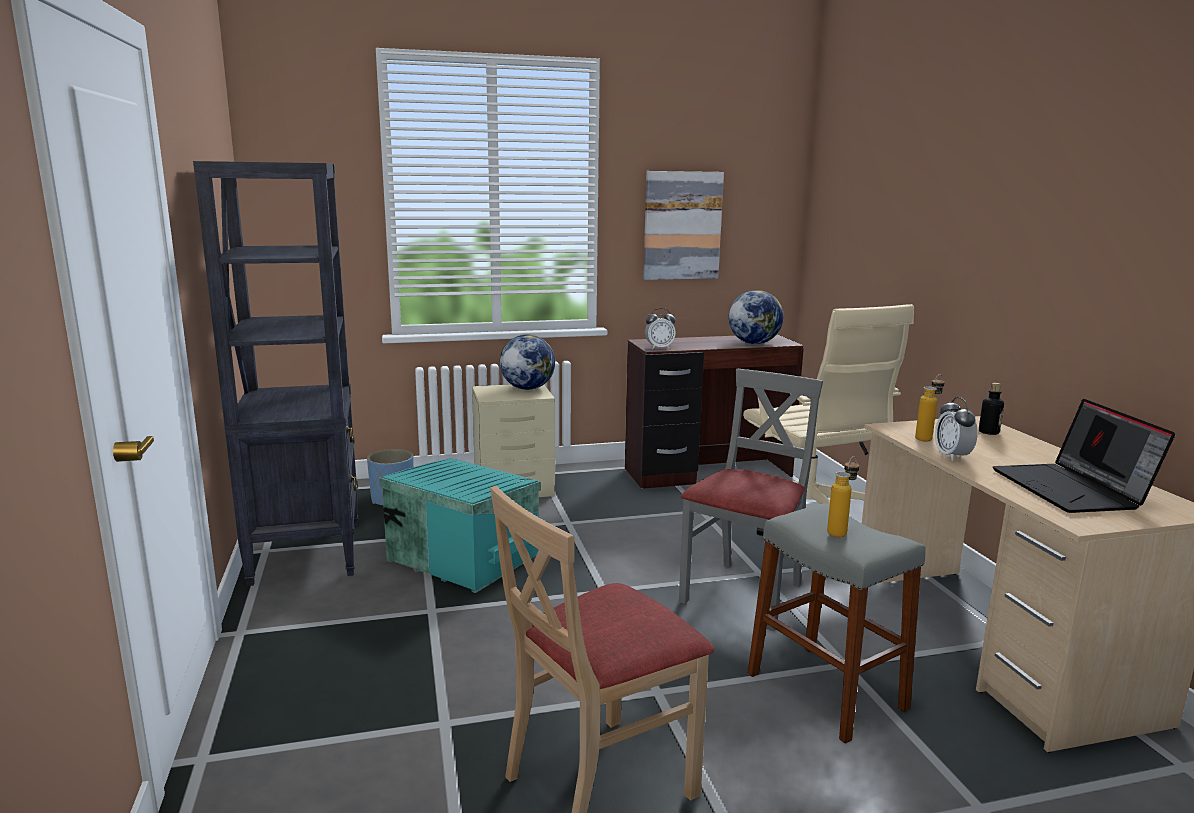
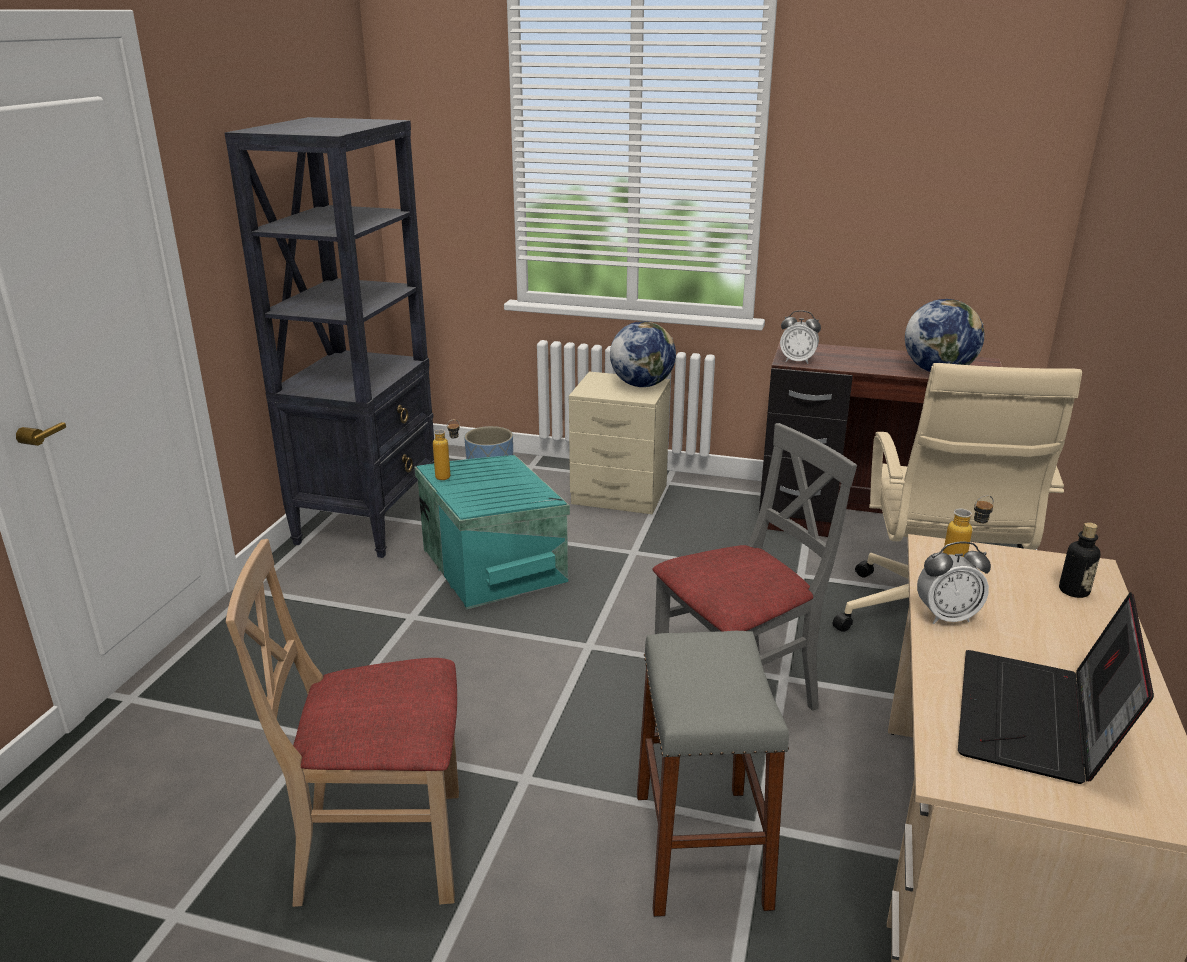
camera: 30 degrees right, 10 degrees up
(682, 225) = (882, 195): picture -> none
(840, 531) = (708, 676): bottle -> bottle (449, 476)
(952, 456) = (946, 617): alarm clock -> alarm clock turned 120 degrees counterclockwise

